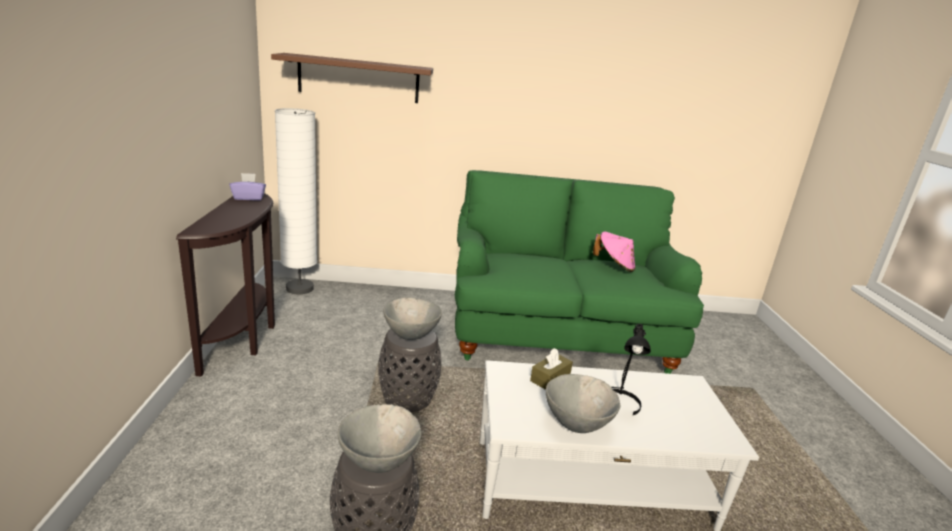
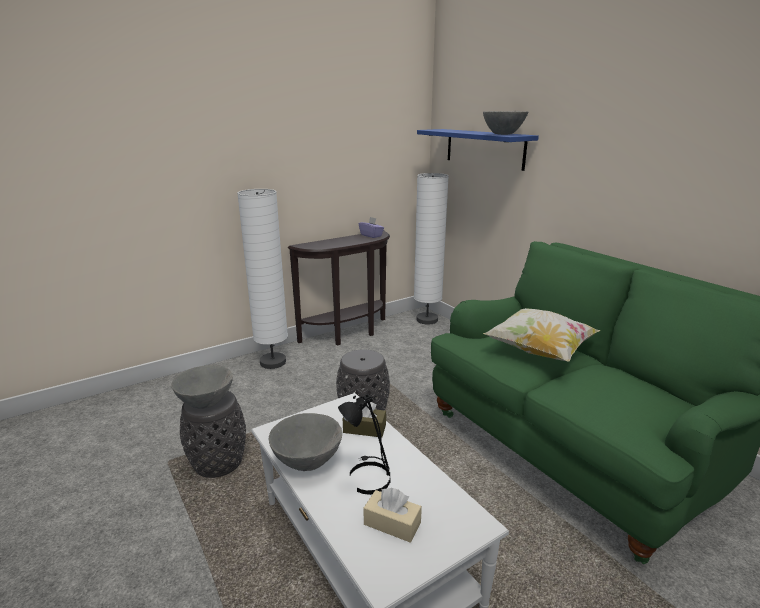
camera: 60 degrees right, 0 degrees up
(213, 413) = (273, 362): none -> white floor lamp
(358, 79) = (484, 148): brown shelf -> blue shelf
(411, 335) = (362, 358): grey bowl -> grey bowl (503, 134)
(548, 264) = (539, 351): none -> pillow
(614, 266) = (620, 384): pink hat -> none
(677, 415) = (392, 523): none -> beige tissue box

